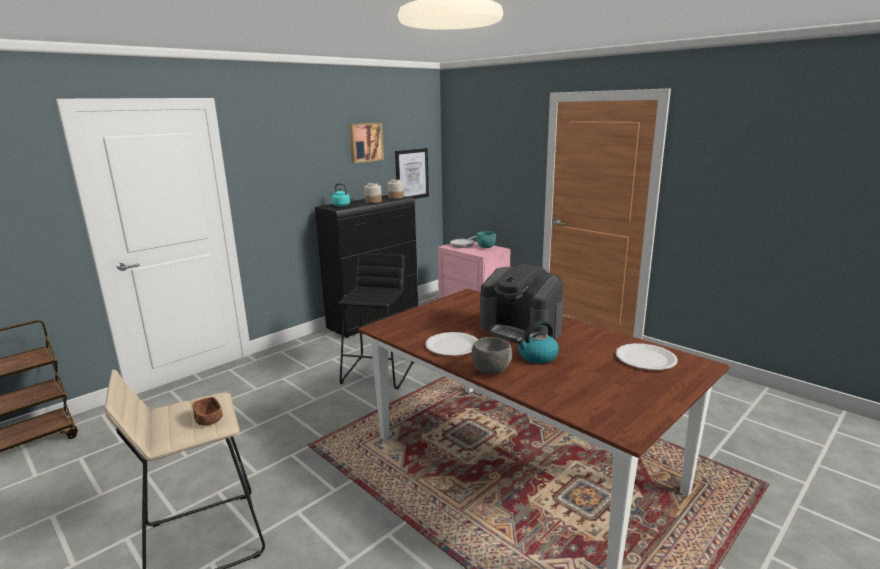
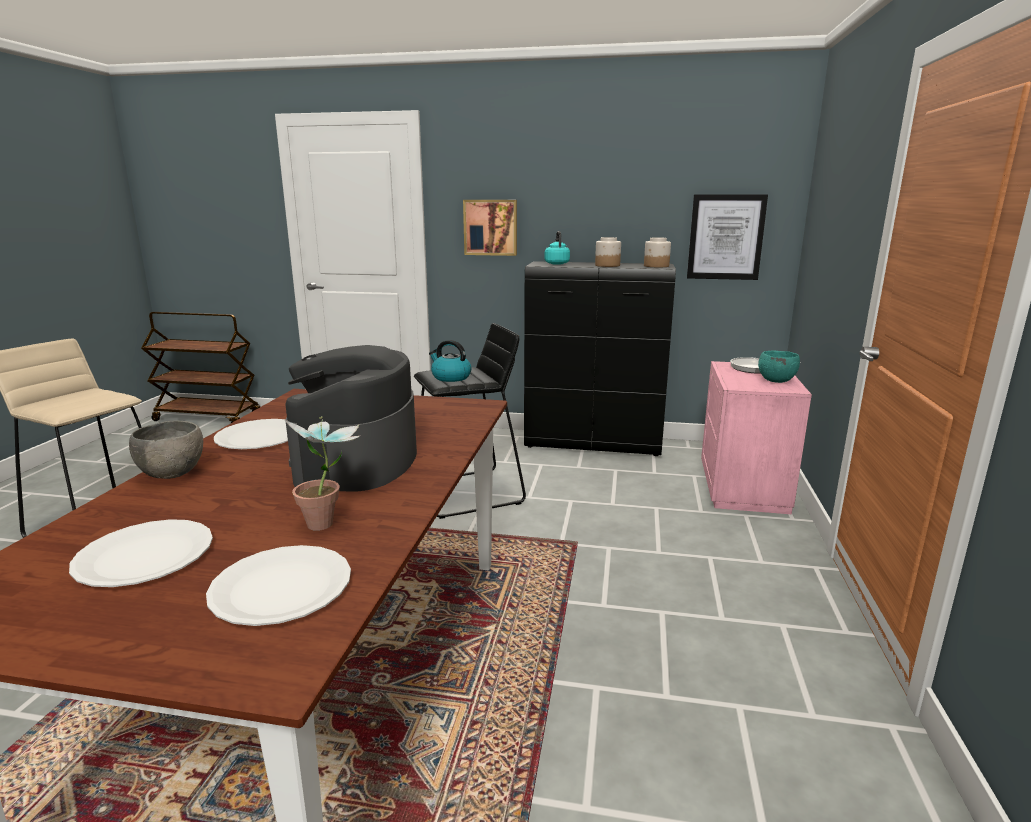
camera: 55 degrees right, 0 degrees up
(208, 420) = (68, 406): brown bowl -> none
(365, 142) = (635, 176): picture -> picture (491, 227)
(537, 357) = (243, 492): kettle -> kettle (450, 377)
(593, 344) = (330, 524): none -> potted plant
(596, 381) = (145, 555): none -> white plate

